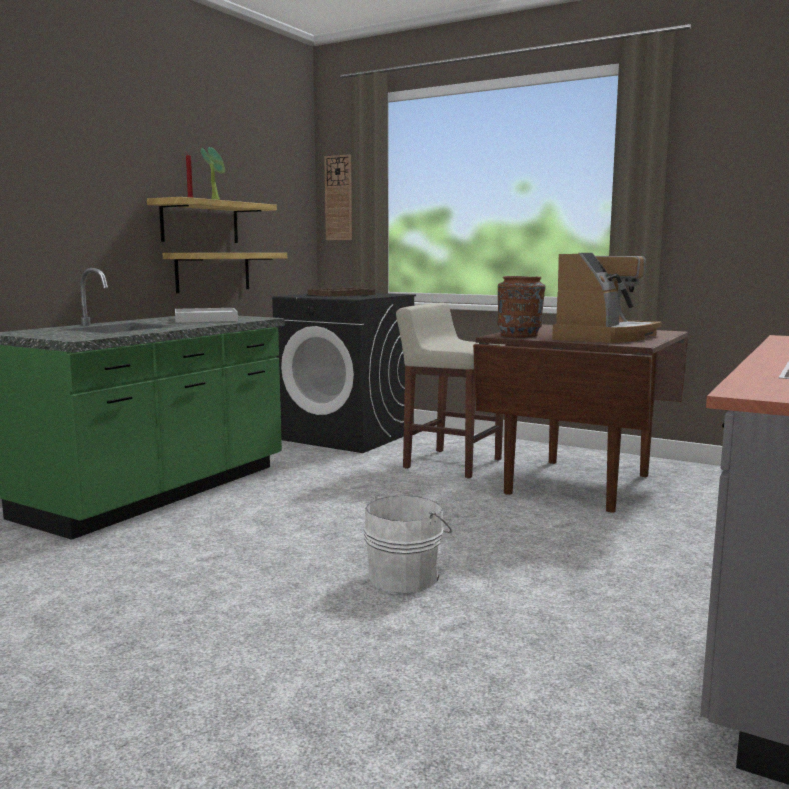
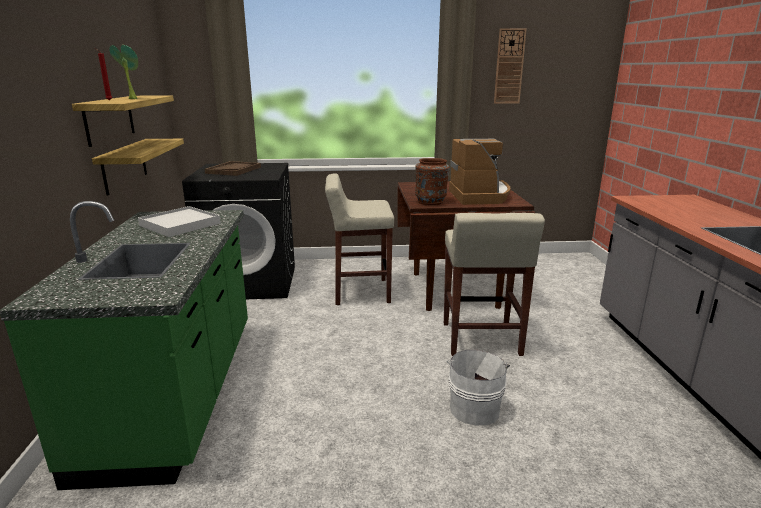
camera: 35 degrees left, 10 degrees up
(338, 198) = (193, 79): wall clock -> wall clock (509, 66)
(525, 531) = (481, 340): none -> beige stool

